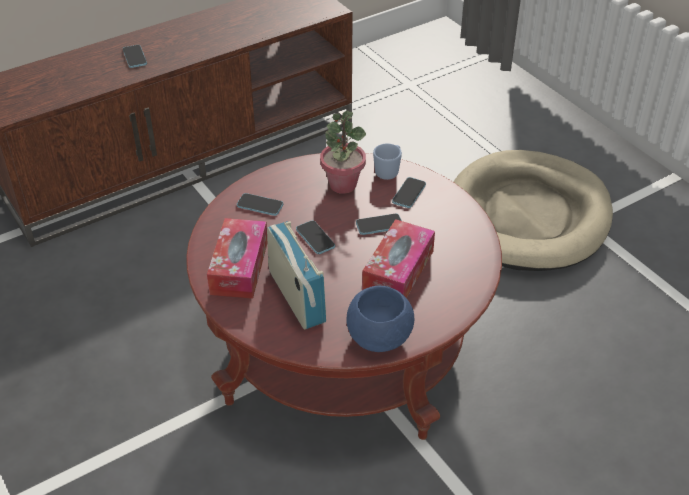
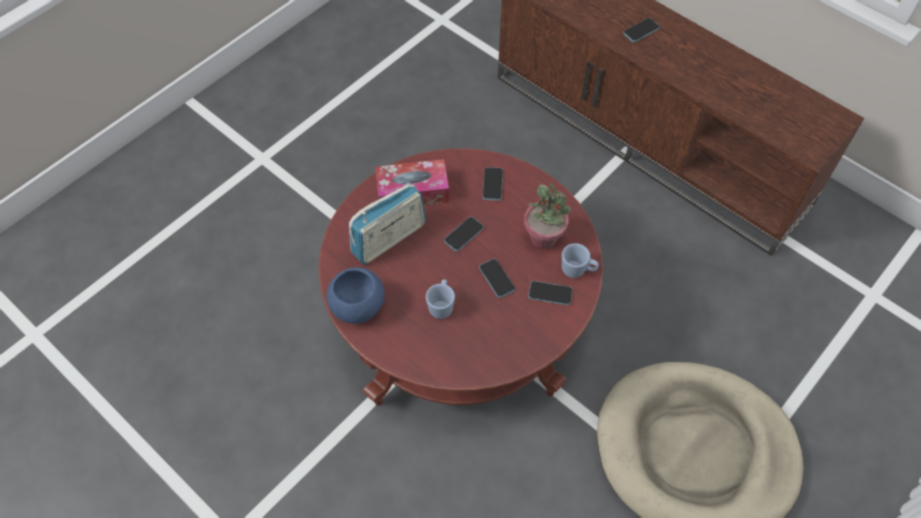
camera: 75 degrees right, 15 degrees up
(398, 270) = (441, 305): tissue box -> blue mug

